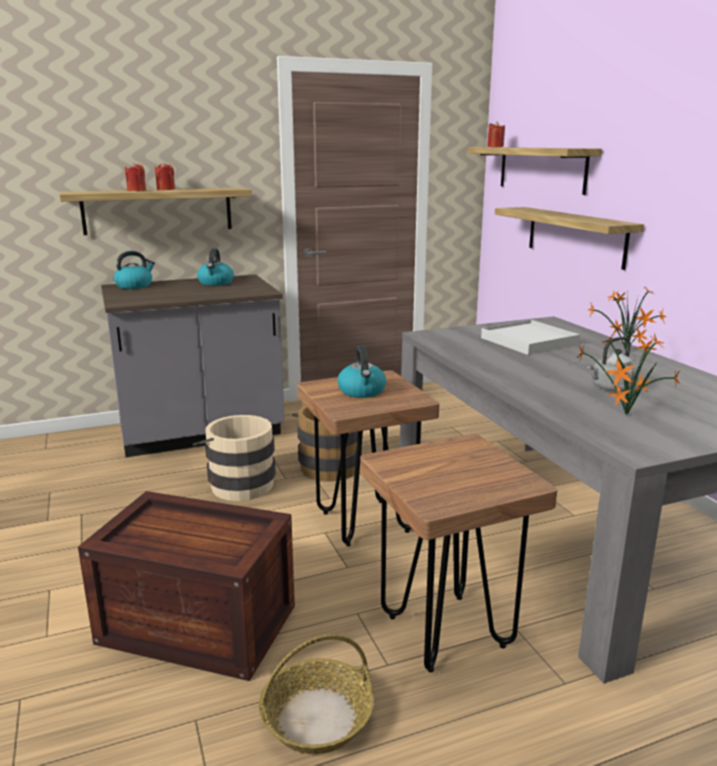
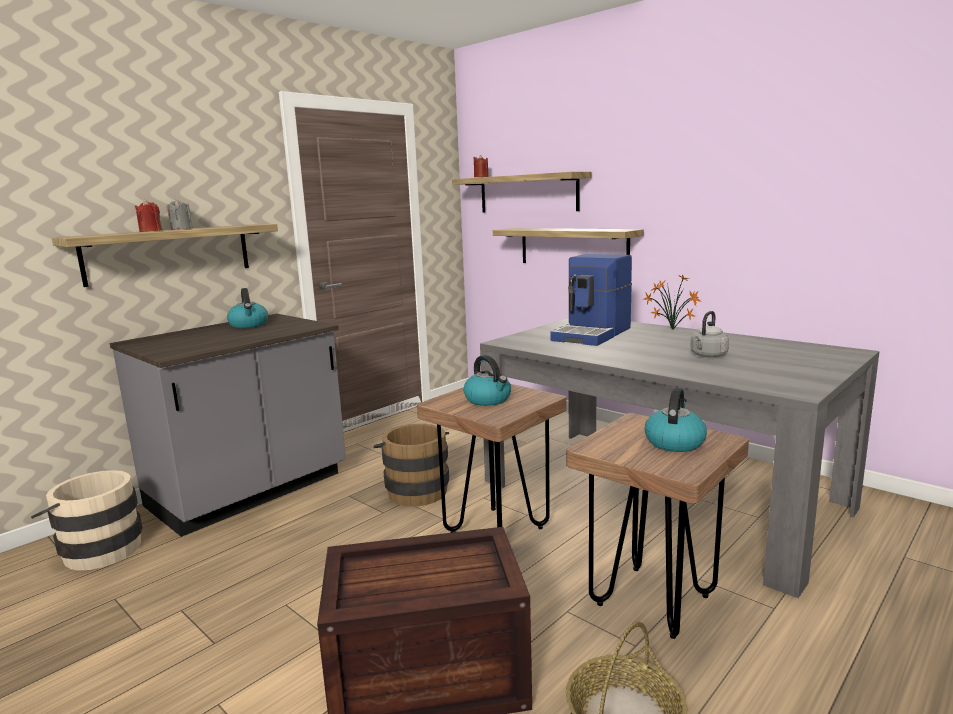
camera: 25 degrees left, 5 degrees down
(134, 286) = (156, 338): kettle -> kettle (674, 442)
(166, 189) = (181, 229): red candle -> grey candle
(238, 483) = (339, 529): beige bucket -> beige bucket (97, 549)
(529, 341) = (593, 334): white tray -> coffee machine
(624, 416) = (749, 371): potted plant -> none

